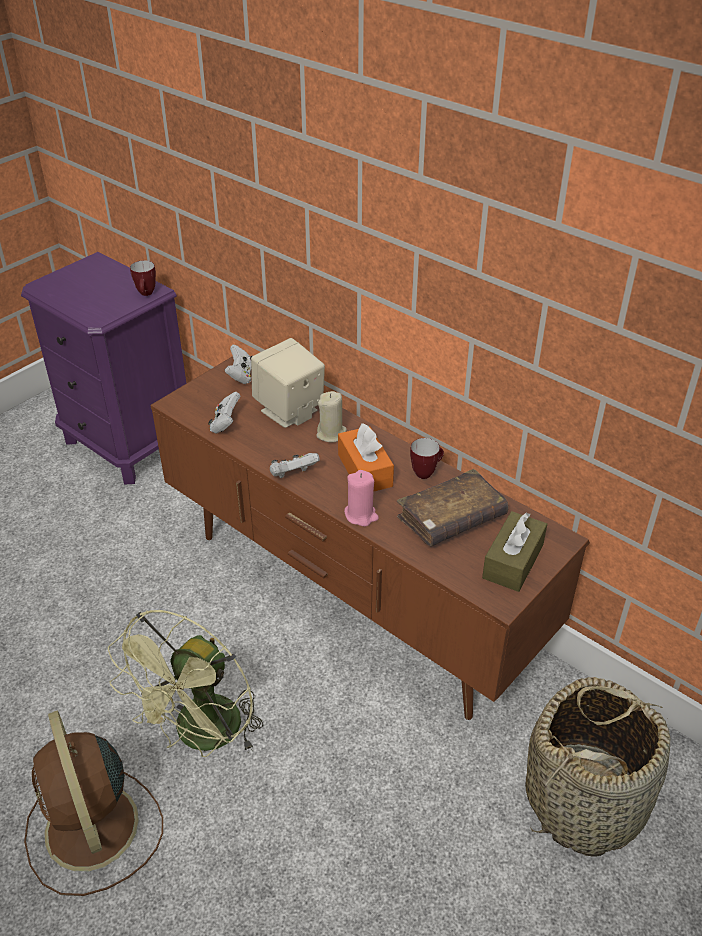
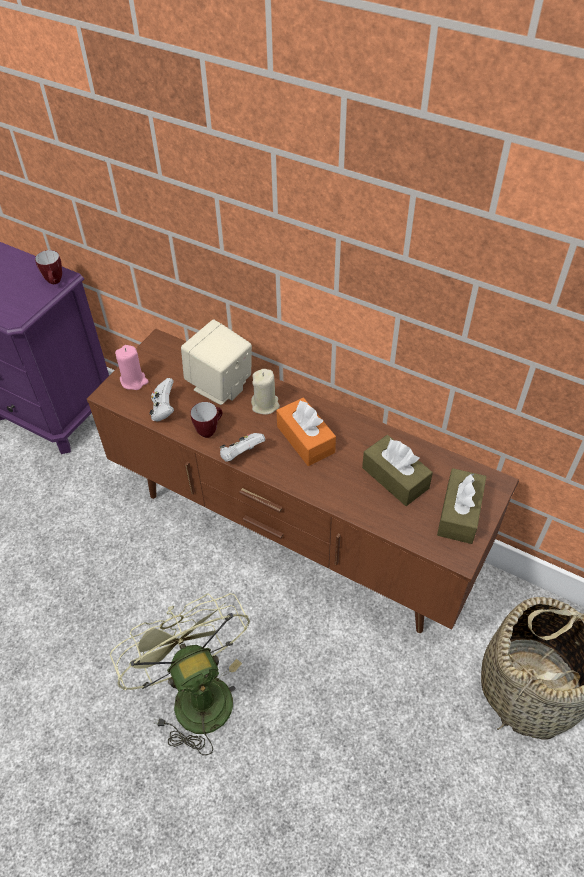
camera: 10 degrees left, 10 degrees up
(93, 830) = (120, 802): brown fan -> none
(202, 737) = (195, 693): green fan -> green fan turned 135 degrees clockwise
(241, 375) = (165, 354): white game controller -> none
(361, 515) = (314, 487): pink candle -> pink candle (134, 381)
(426, 472) = (361, 432): mug -> mug (209, 430)
(451, 518) = (395, 478): brown book -> brown tissue box

